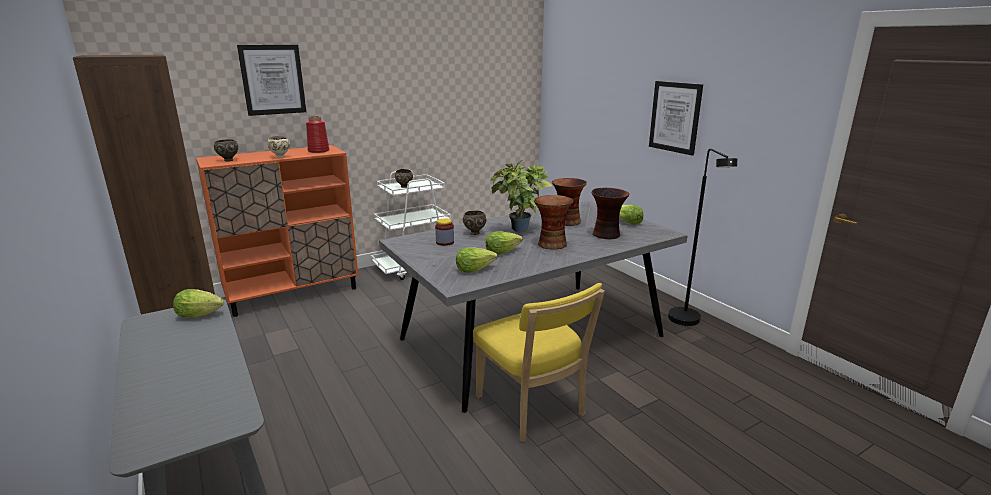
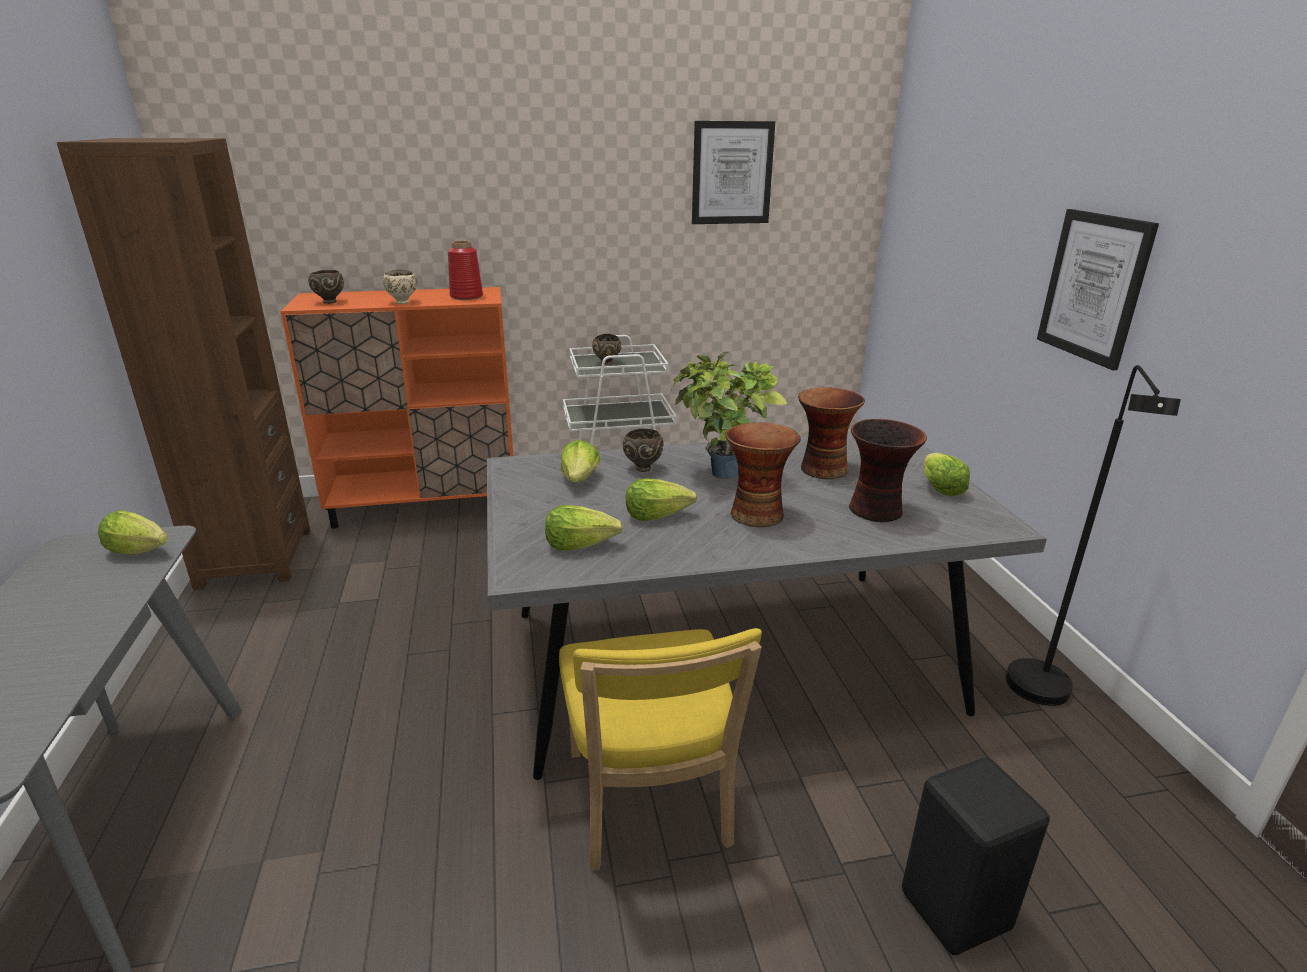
camera: 20 degrees right, 5 degrees up
(273, 80) = (413, 180): picture -> picture (732, 173)
(445, 242) = (580, 479): jar -> lettuce
(695, 412) = (951, 908): none -> black stool

